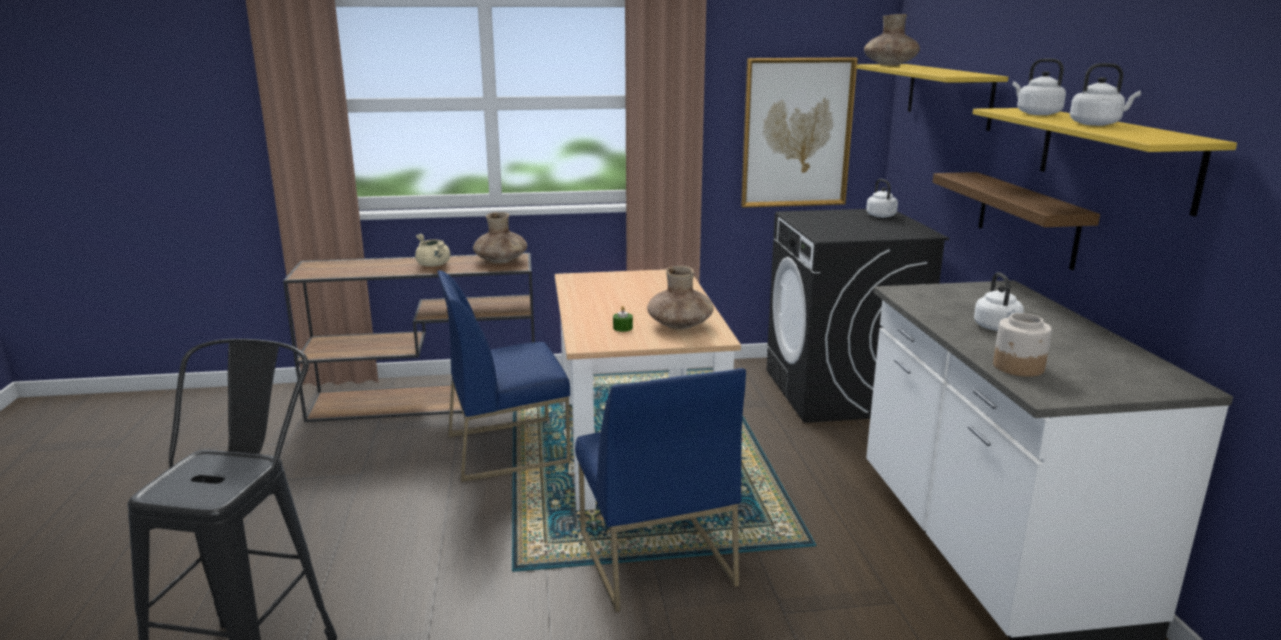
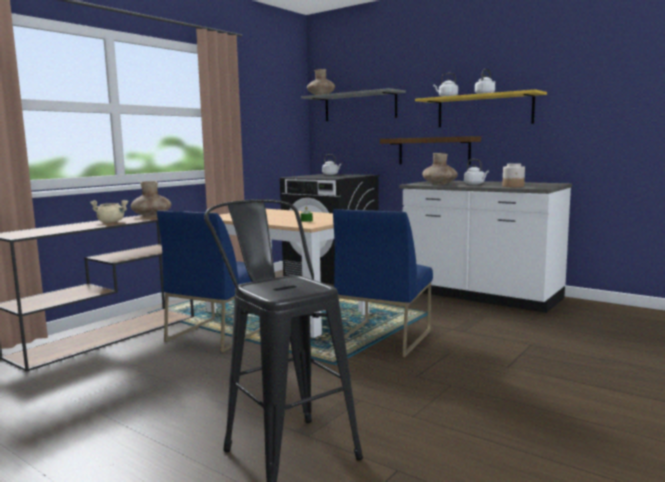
camera: 45 degrees left, 10 degrees down
(654, 557) = (383, 337): blue chair -> blue chair turned 90 degrees clockwise
(680, 325) = (328, 217): brown vase -> brown vase (439, 184)
(796, 133) = (274, 135): picture -> none
(948, 95) = (360, 107): yellow shelf -> grey shelf

